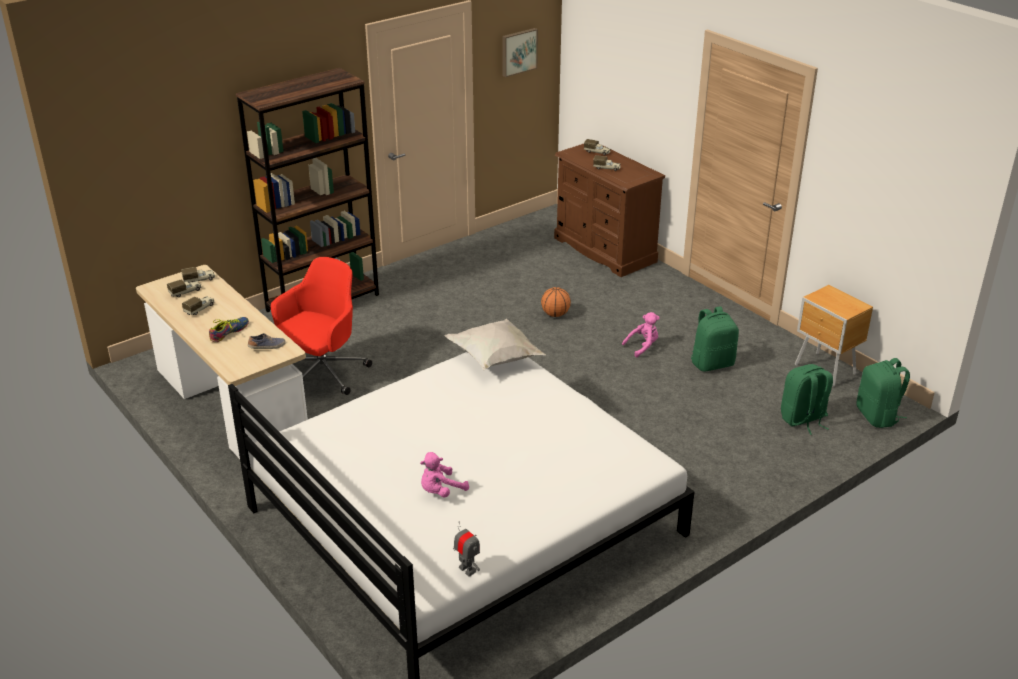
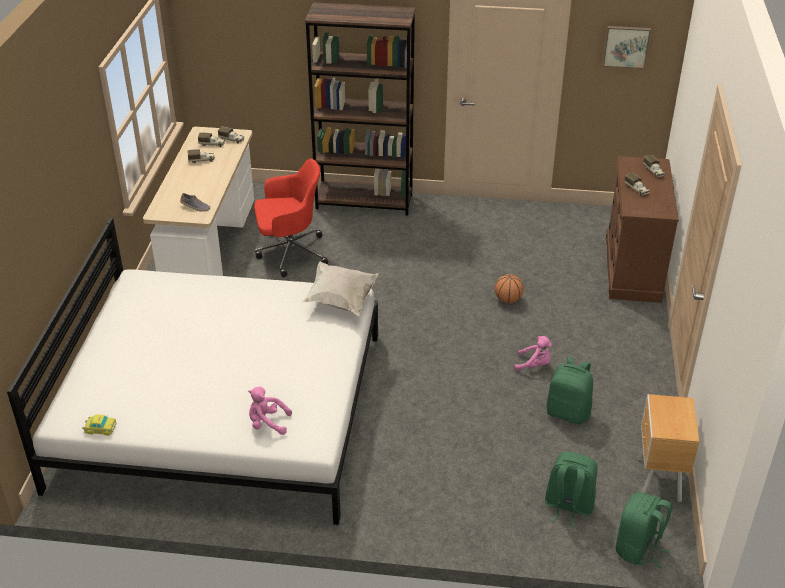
camera: 45 degrees right, 5 degrees up
(229, 332) = (192, 185): shoe -> none
(440, 491) = (165, 369): pink plush toy -> pink plush toy (267, 423)
(467, 569) = (100, 428): toy robot -> toy car

